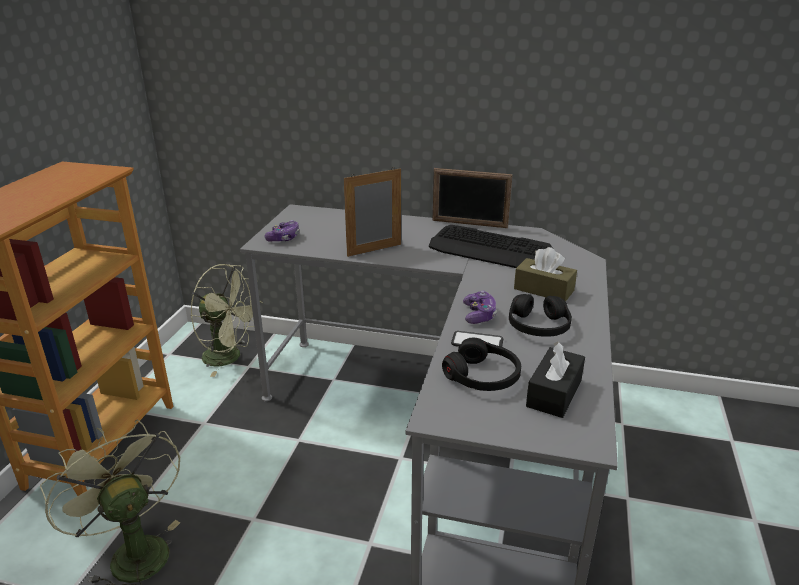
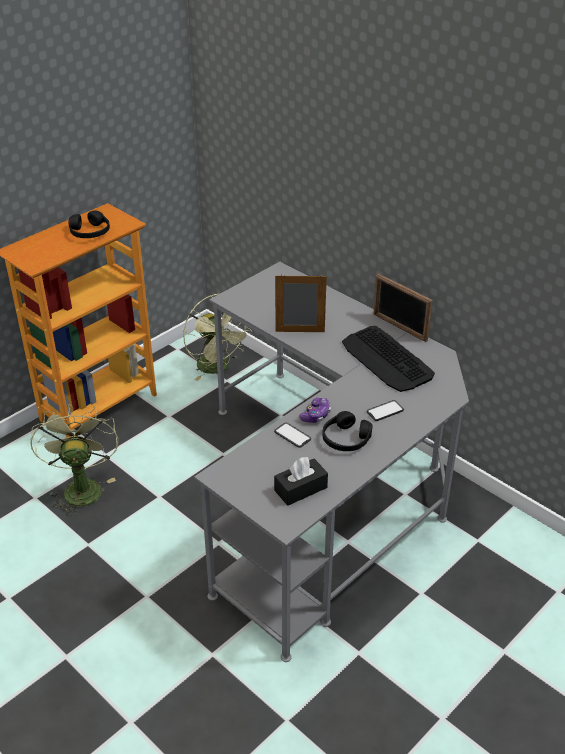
camera: 30 degrees right, 10 degrees up
(284, 238) = (246, 298): game controller -> none
(482, 376) = (270, 461): black headphones -> black headphones (90, 232)
(543, 290) = (385, 411): brown tissue box -> phone

